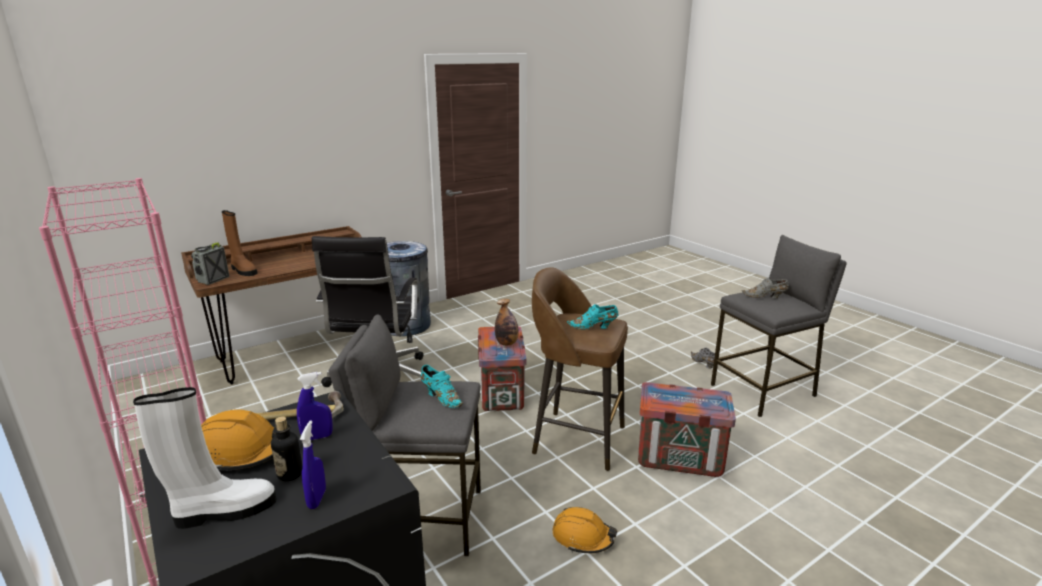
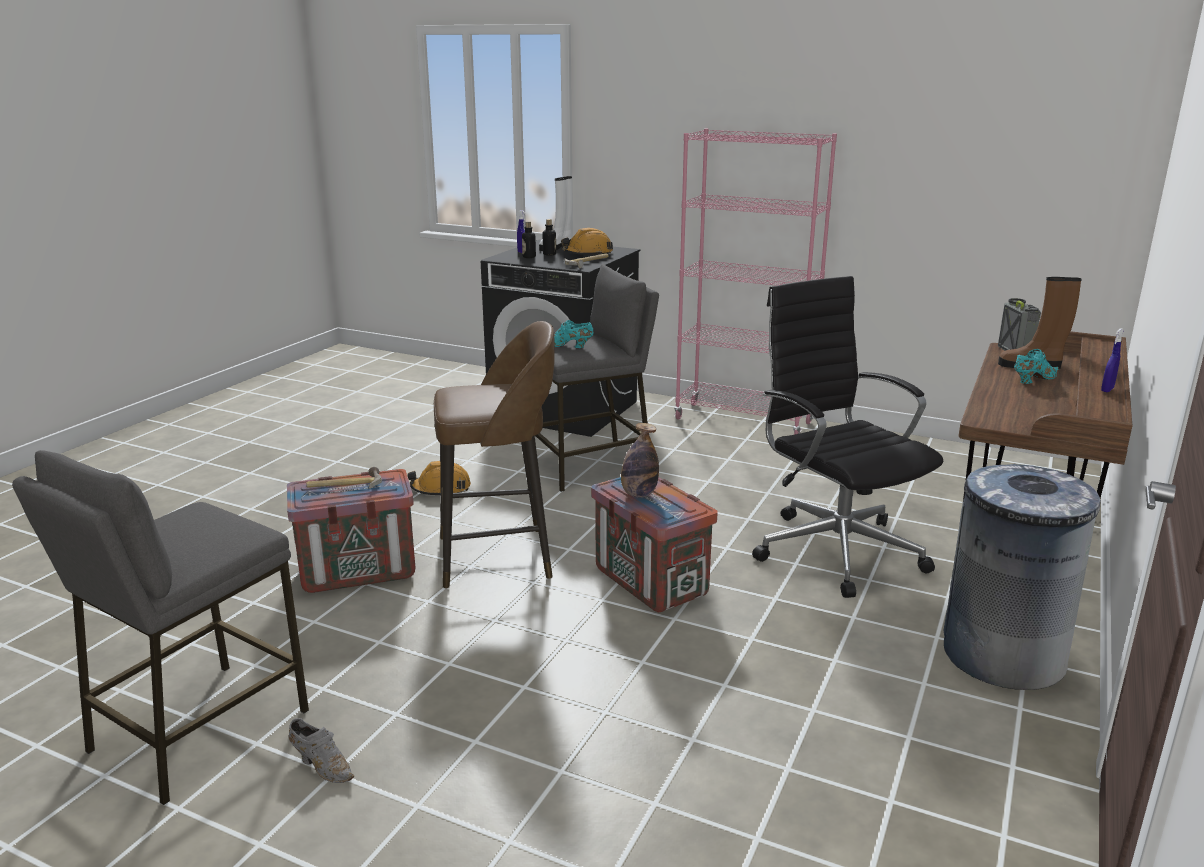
camera: 150 degrees right, 0 degrees up
(317, 437) = (561, 260): blue spray bottle -> blue spray bottle (1107, 390)
(335, 472) = (529, 257): none -> bottle
(594, 327) = (472, 395): turquoise shoe -> turquoise shoe (1033, 380)
(689, 400) = (345, 485): none -> hammer
(765, 297) = (194, 539): grey shoe -> none

